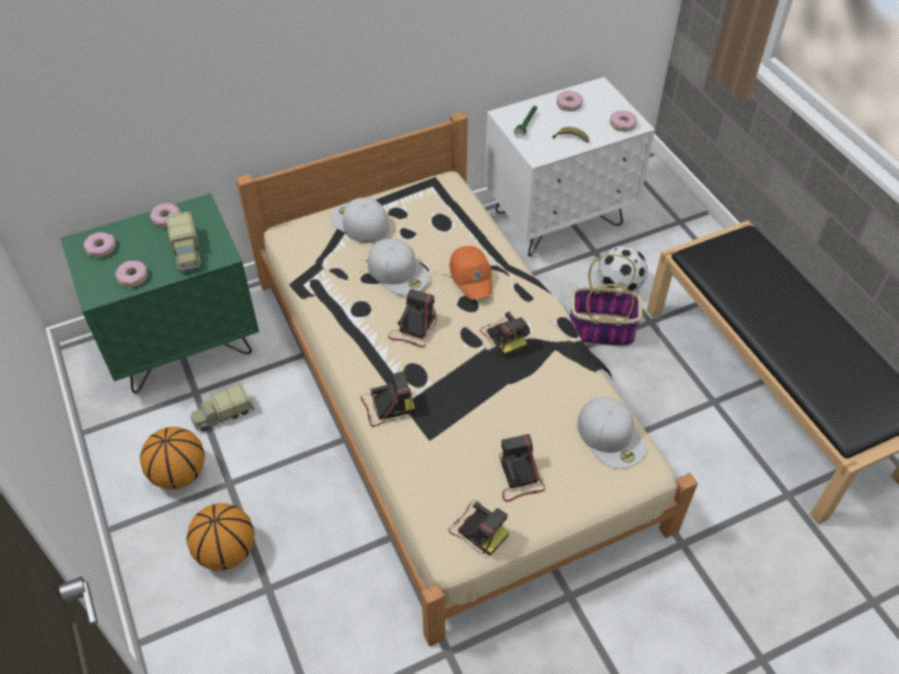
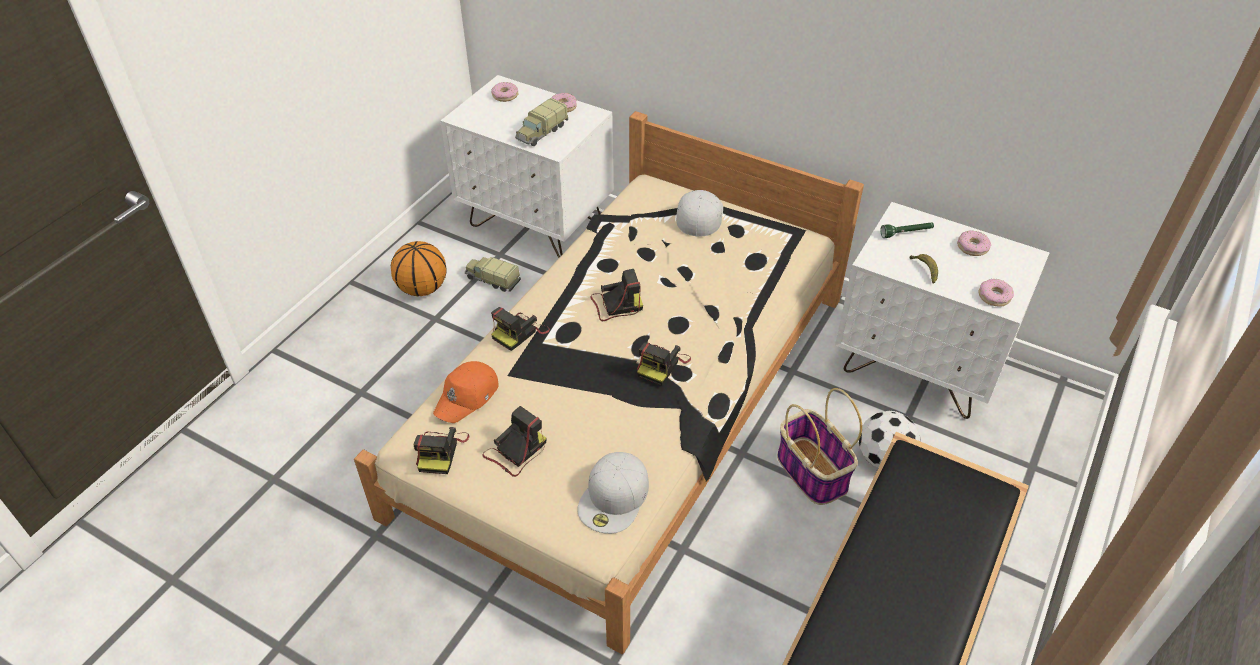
camera: 55 degrees right, 5 degrees down
(132, 277) = (492, 123): donut -> none
(184, 345) = (536, 223): green nightstand -> white nightstand
(226, 551) = (376, 351): basketball -> none
(386, 407) = (520, 332): camera -> camera turned 90 degrees clockwise
(398, 271) = (667, 264): white cap -> none
(471, 276) = (708, 310): orange cap -> orange cap (467, 397)

